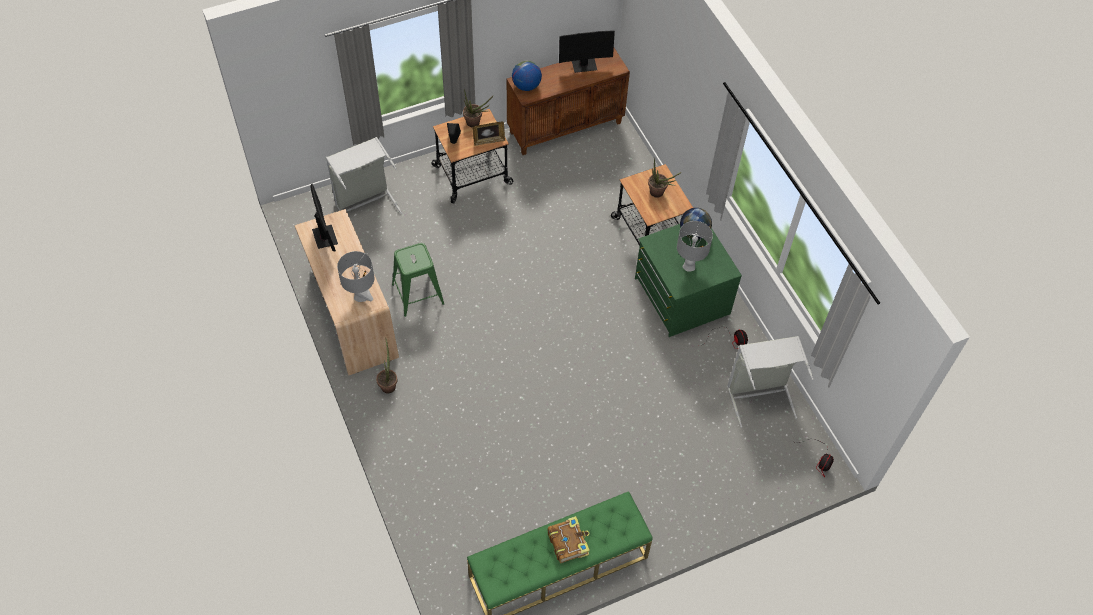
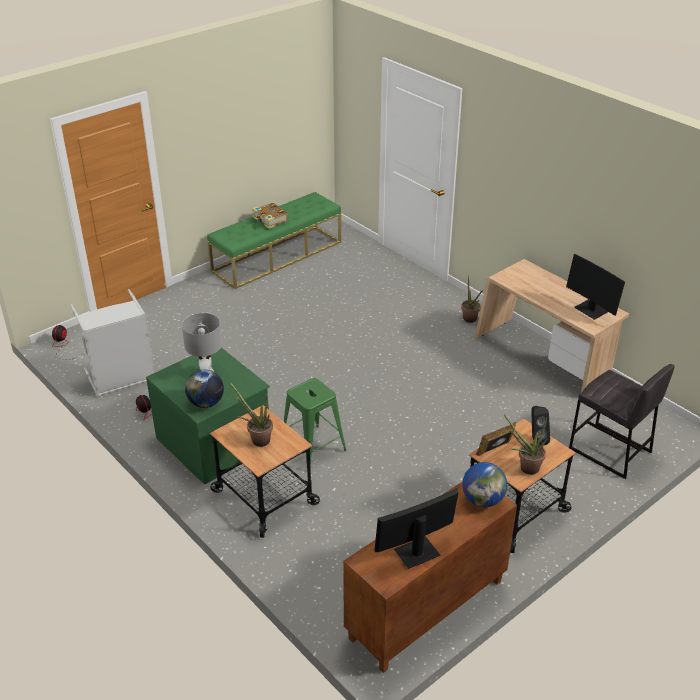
camera: 165 degrees right, 20 degrees down
(360, 297) = (518, 278): grey table lamp -> none
(366, 204) = (610, 451): grey laundry basket -> grey stool
(417, 294) = (492, 385): green stool -> green stool (313, 448)

